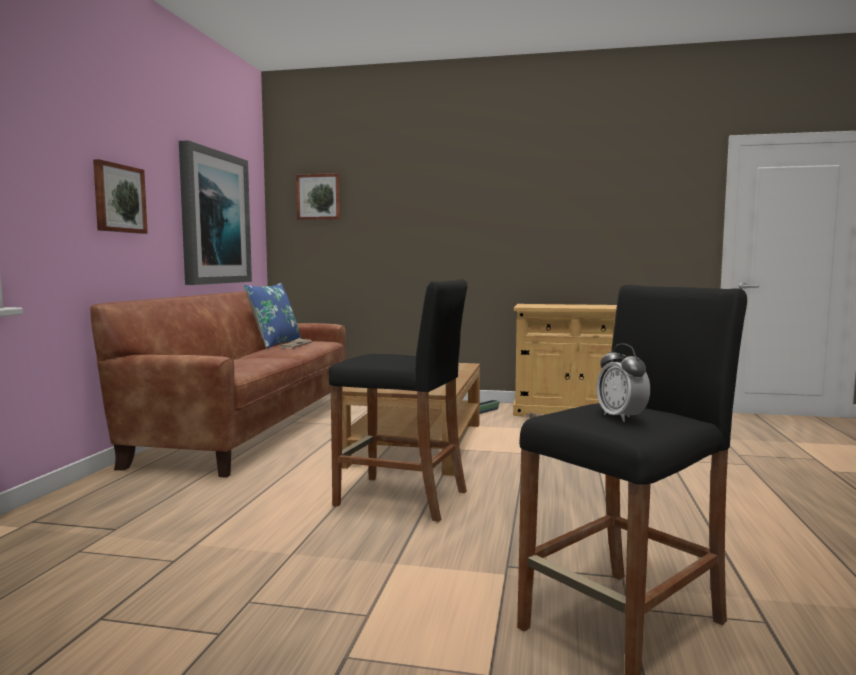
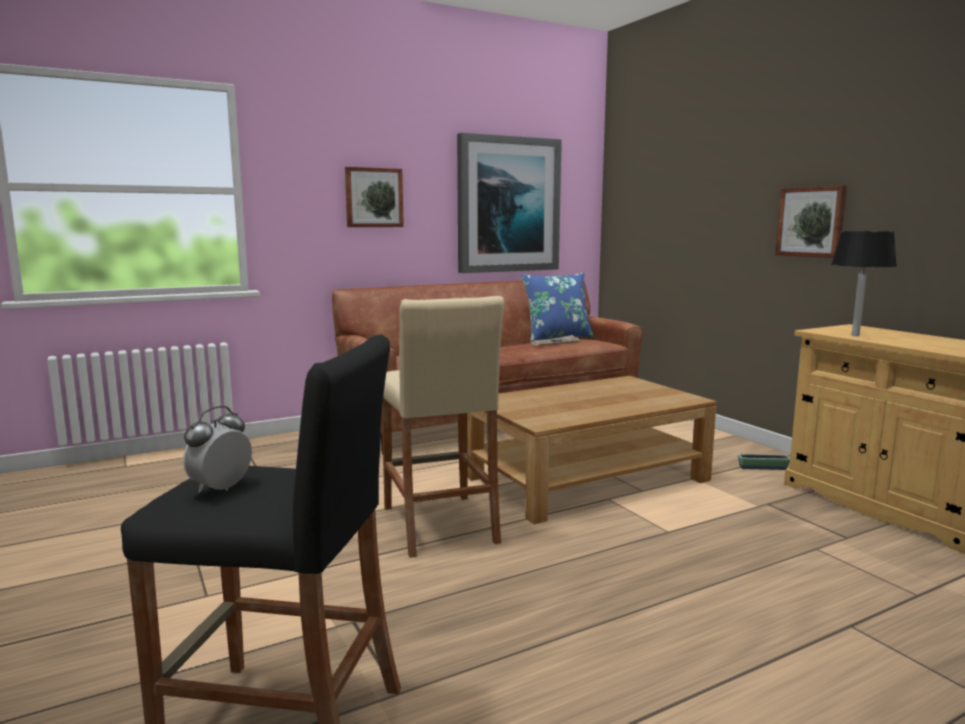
camera: 50 degrees right, 5 degrees up
(319, 197) = (644, 172): picture -> picture (811, 222)
(401, 498) = (439, 524): black stool -> beige stool
(549, 306) = (855, 335): none -> black table lamp

